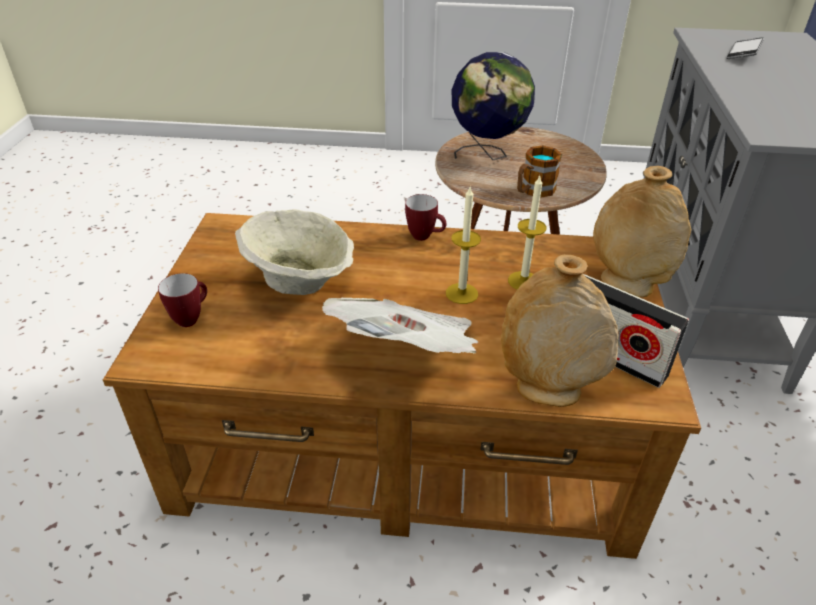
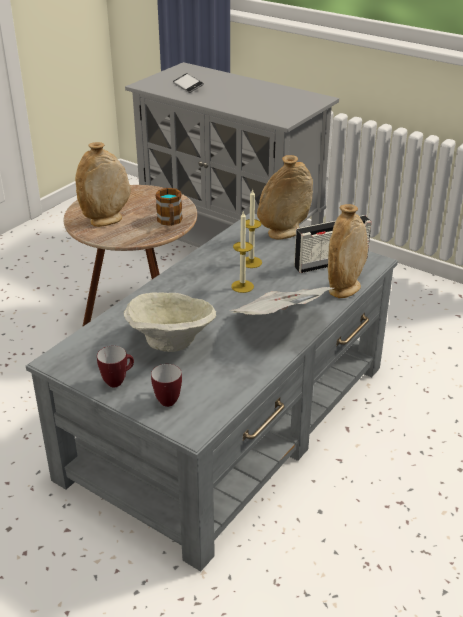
camera: 60 degrees left, 5 degrees down
(408, 438) = (231, 419): brown coffee table -> grey coffee table
(425, 237) = (171, 279): mug -> mug (118, 380)
(487, 155) = (106, 220): globe -> beige vase

